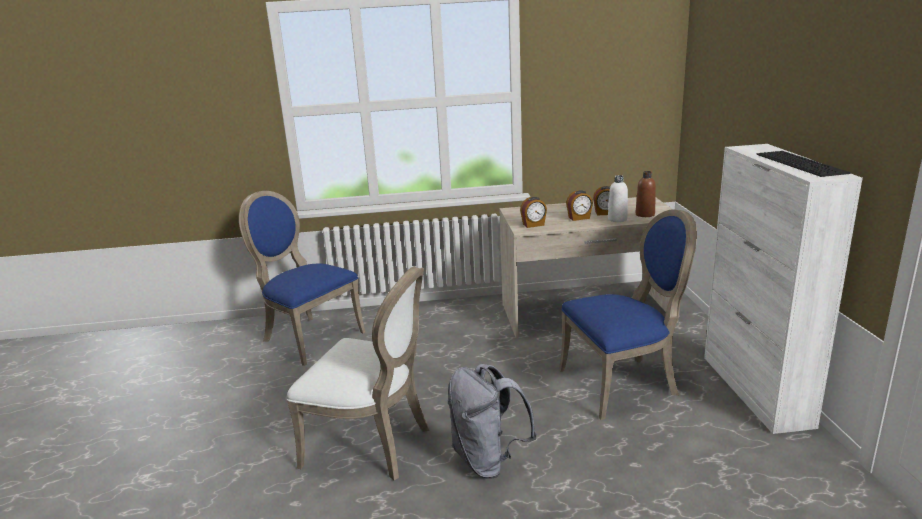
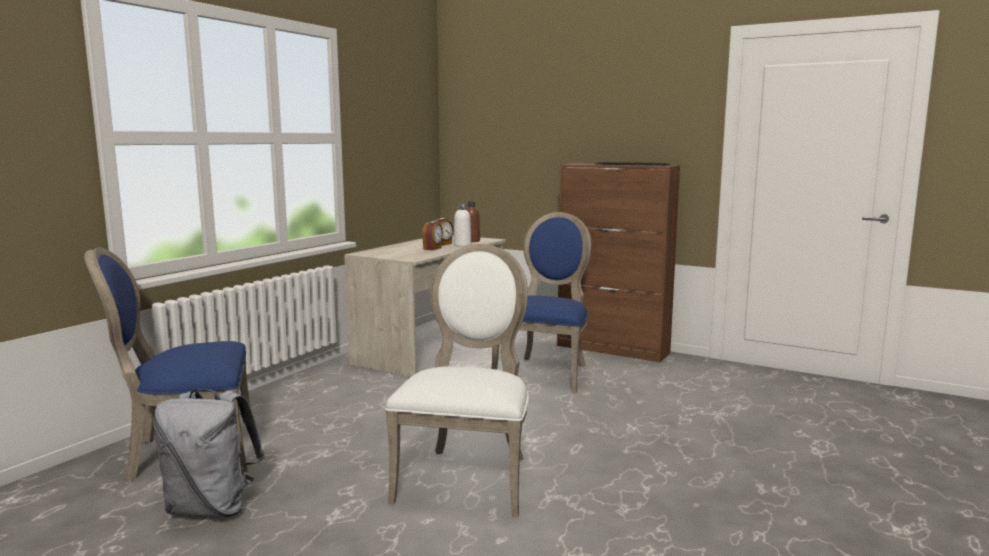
camera: 55 degrees left, 10 degrees down
(373, 445) = (468, 477): white chair -> white chair turned 45 degrees counterclockwise
(488, 460) = (566, 440): grey backpack -> grey backpack (212, 508)
(533, 225) = (412, 256): alarm clock -> none
(755, 390) = (613, 349): white cabinet -> brown cabinet

